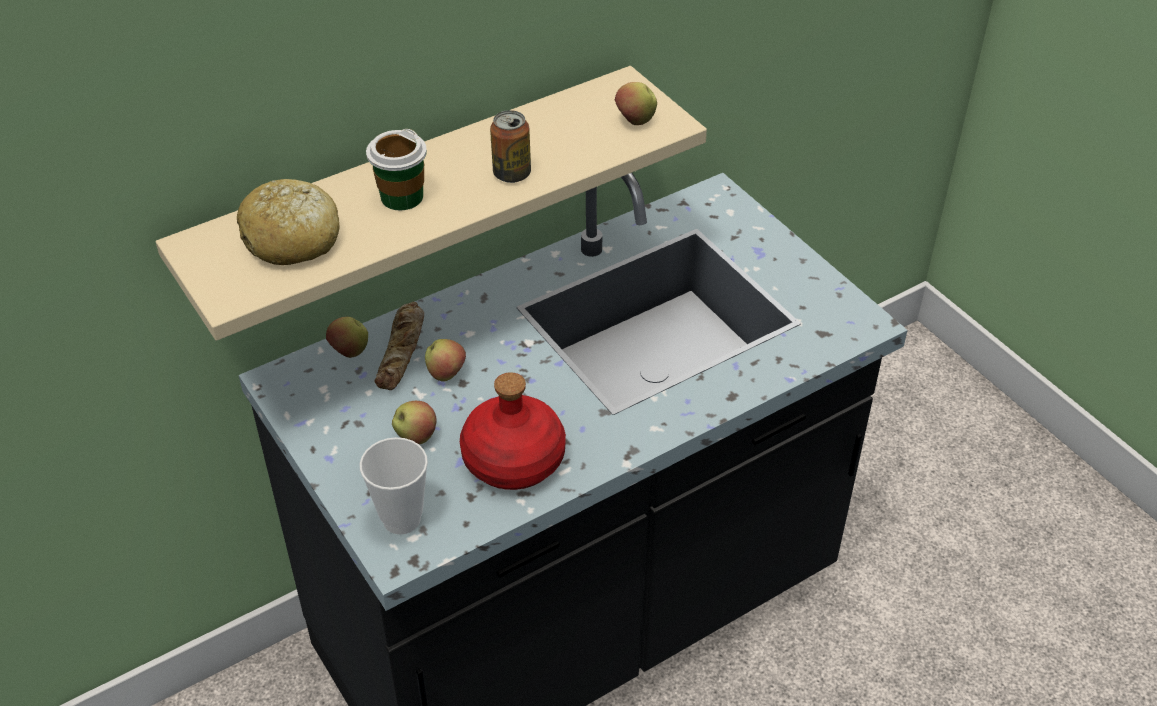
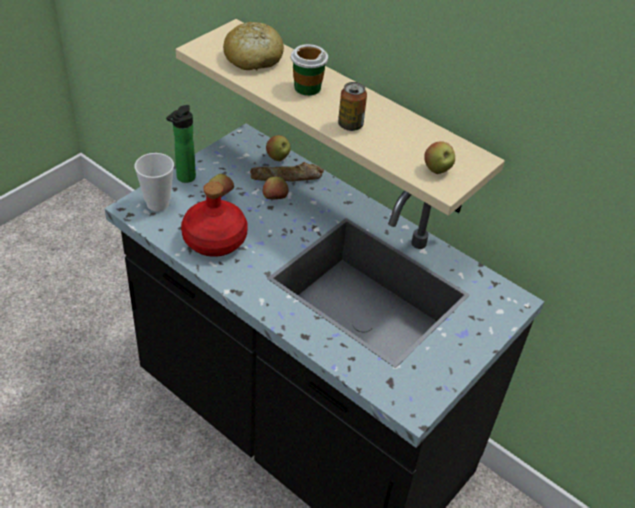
camera: 70 degrees right, 0 degrees up
(350, 476) = (184, 178): none -> bottle

